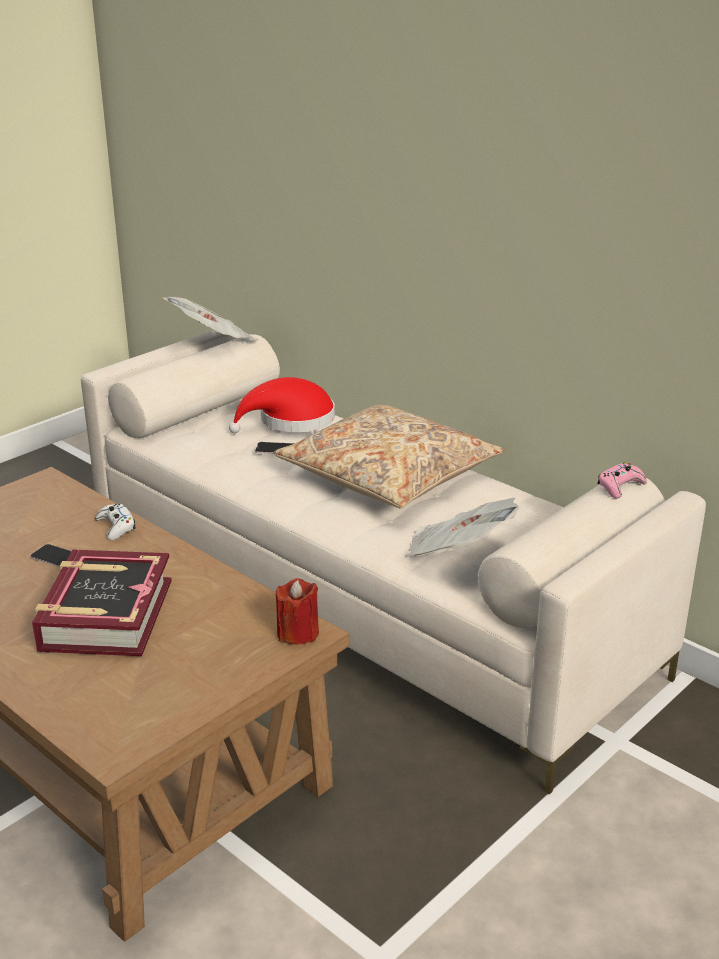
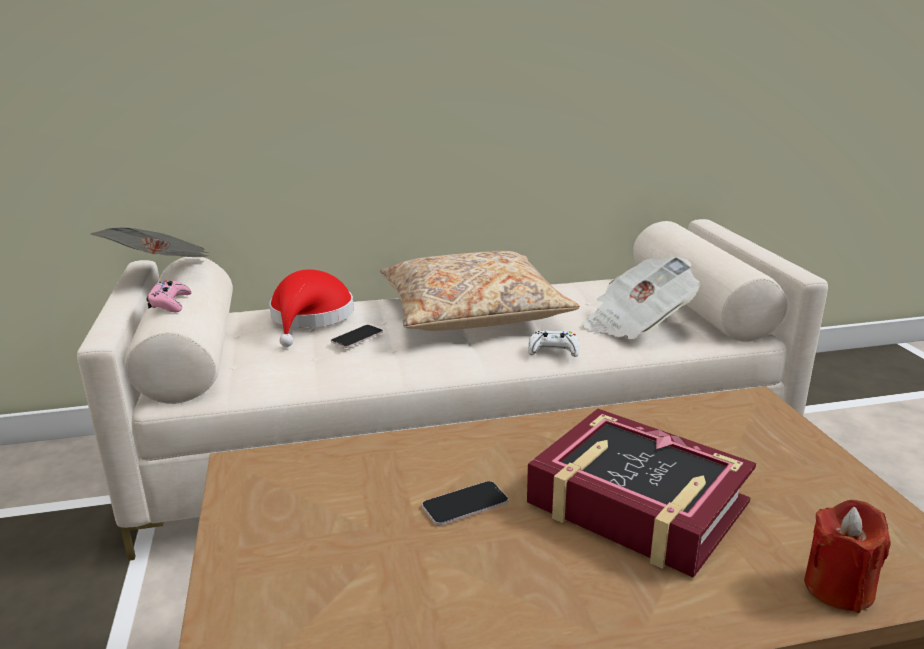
camera: 55 degrees left, 5 degrees down
(116, 527) = (433, 447): white game controller -> white game controller (553, 350)
(298, 633) = (752, 407): red candle -> red candle (838, 588)
(620, 486) = (677, 227): pink game controller -> pink game controller (170, 303)

